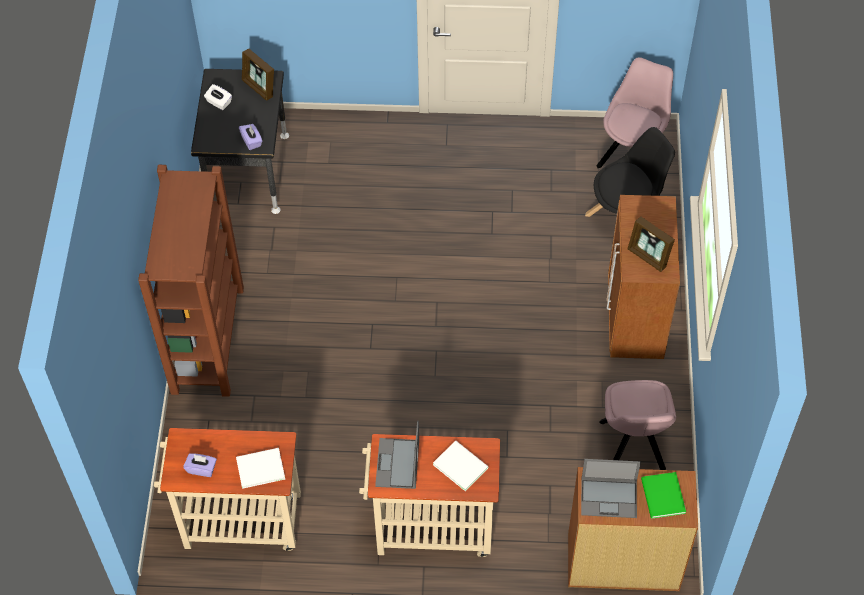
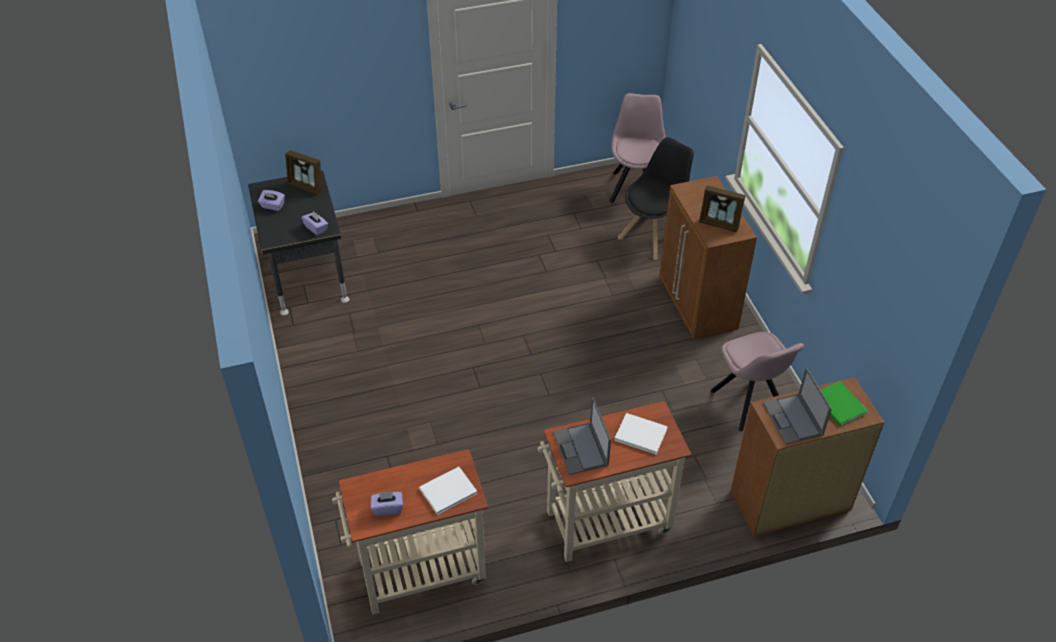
camera: 20 degrees left, 10 degrees down
(207, 339) = (322, 420): brown bookcase -> none
(219, 102) = (272, 206): white tissue box -> purple tissue box
(609, 497) = (793, 419): laptop -> laptop turned 90 degrees clockwise

